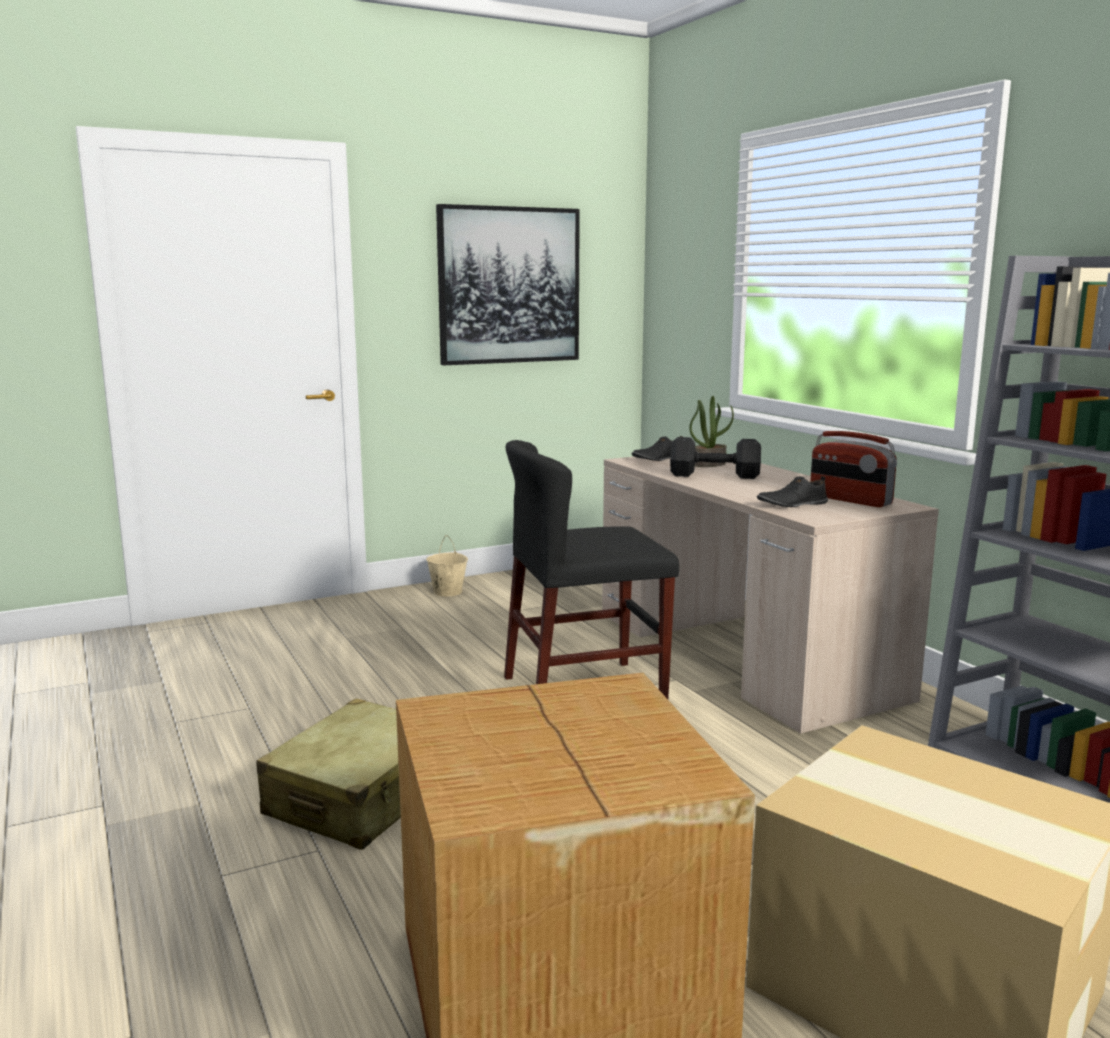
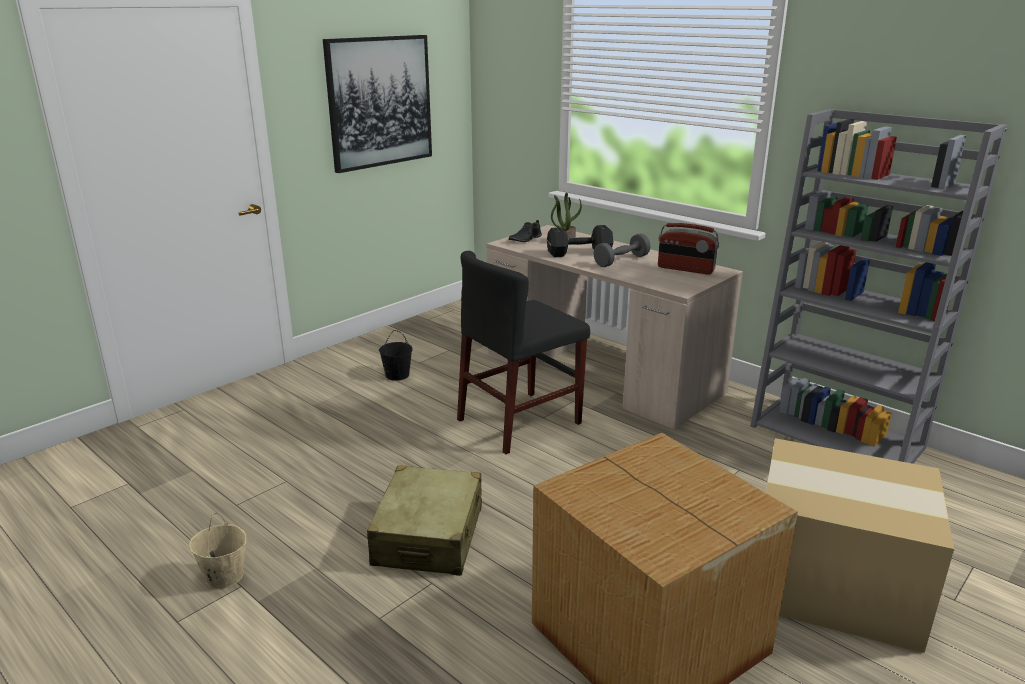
camera: 20 degrees left, 10 degrees up
(447, 592) = (360, 351): beige bucket -> beige bucket (224, 576)
(470, 621) = (397, 375): none -> black bucket
(764, 486) = (621, 261): none -> grey dumbbell
(792, 504) = (654, 278): black shoe -> none

